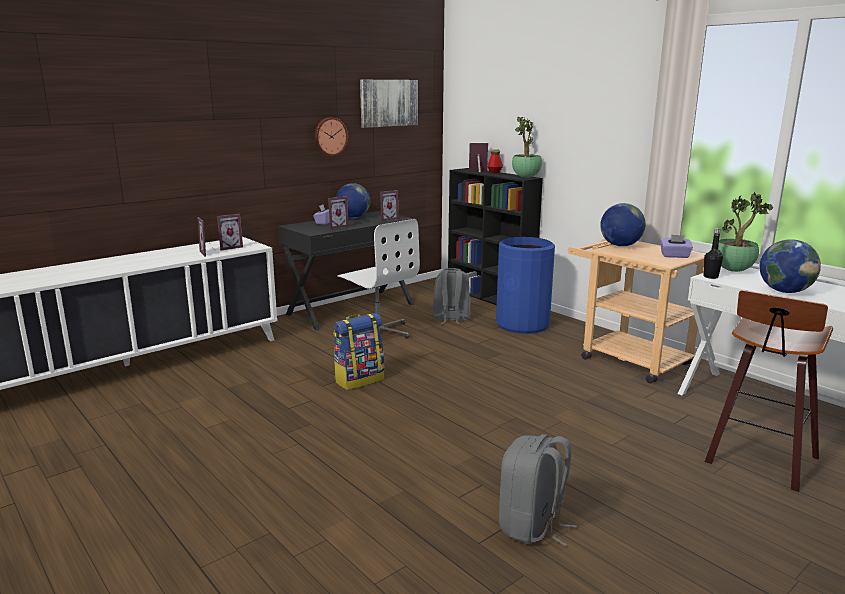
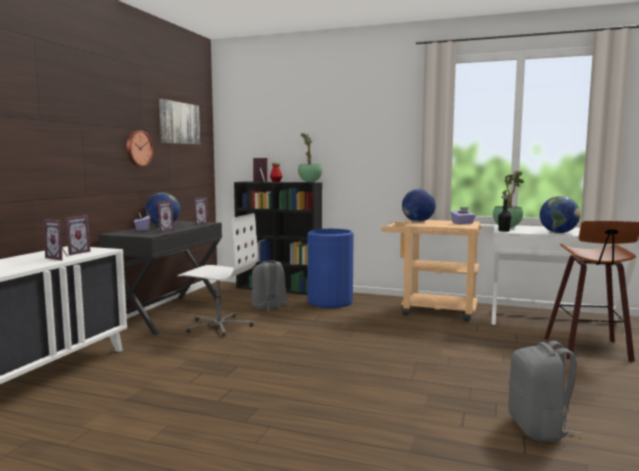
camera: 30 degrees left, 10 degrees down
(359, 380) = (254, 363): backpack -> none

